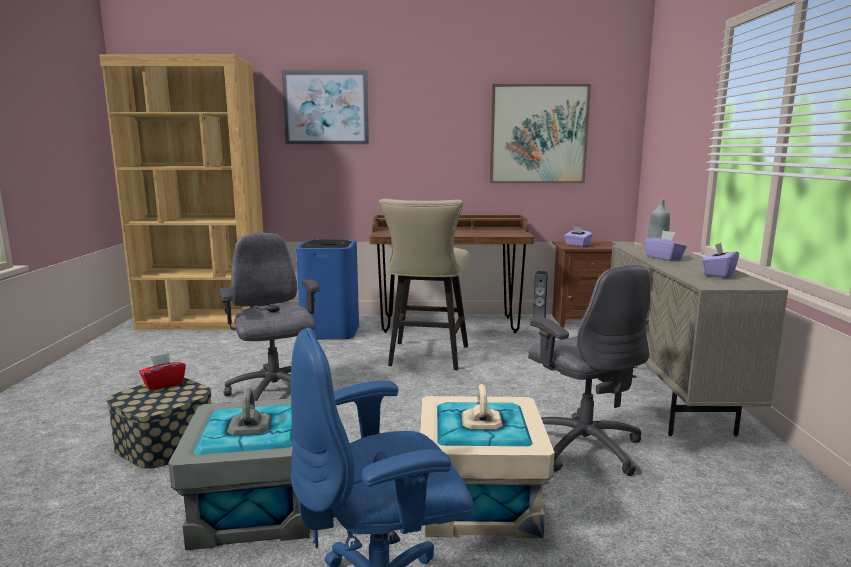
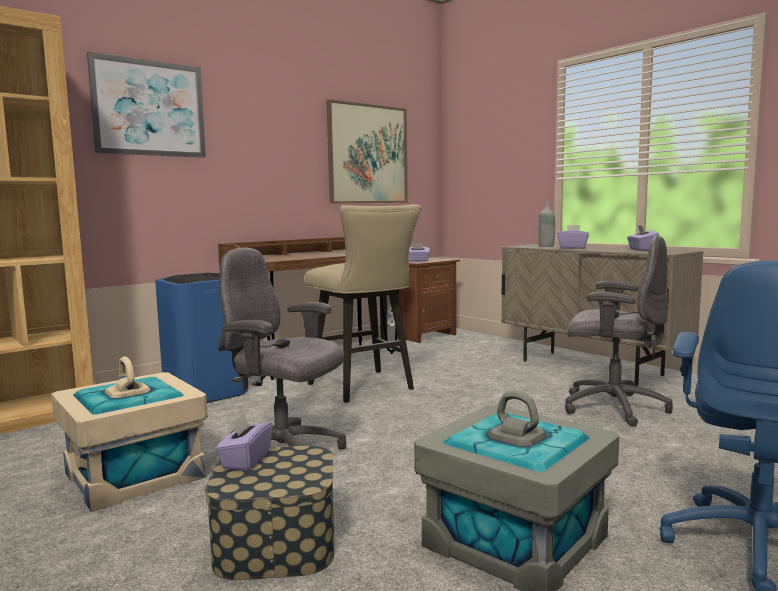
camera: 40 degrees left, 5 degrees down
(164, 384) = (245, 460): red tissue box -> purple tissue box
(480, 502) = (642, 460): beige storage box -> beige storage box (135, 475)

